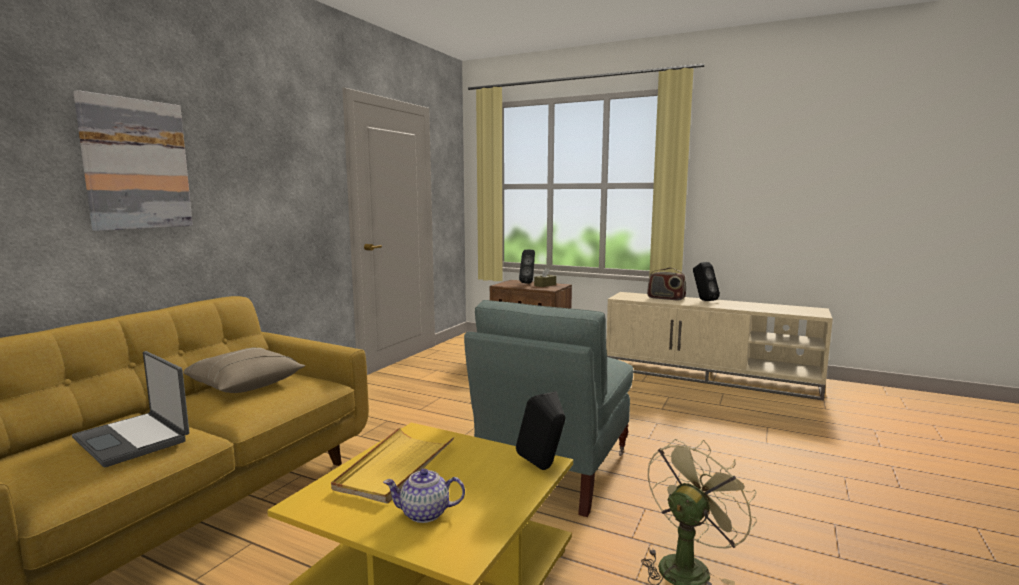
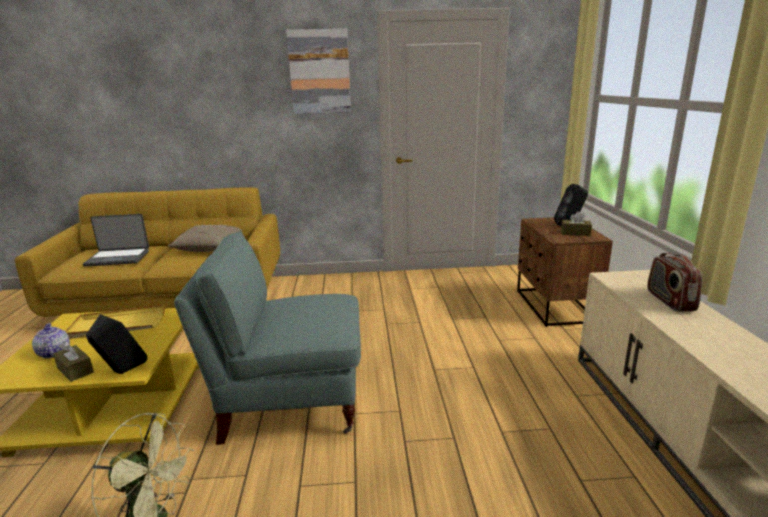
camera: 60 degrees right, 10 degrees up
(134, 439) = (118, 258): laptop -> laptop turned 105 degrees counterclockwise
(136, 164) = (194, 98): picture -> picture (319, 72)
(501, 497) = (75, 370): none -> brown tissue box
(703, 300) = (719, 327): black speaker -> none

